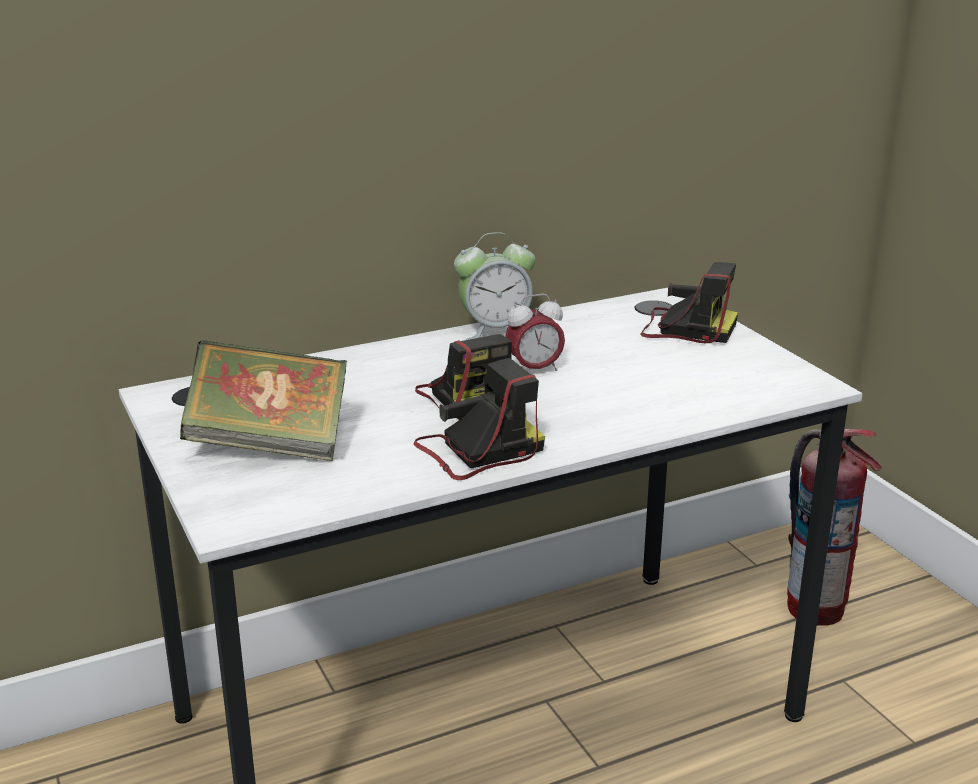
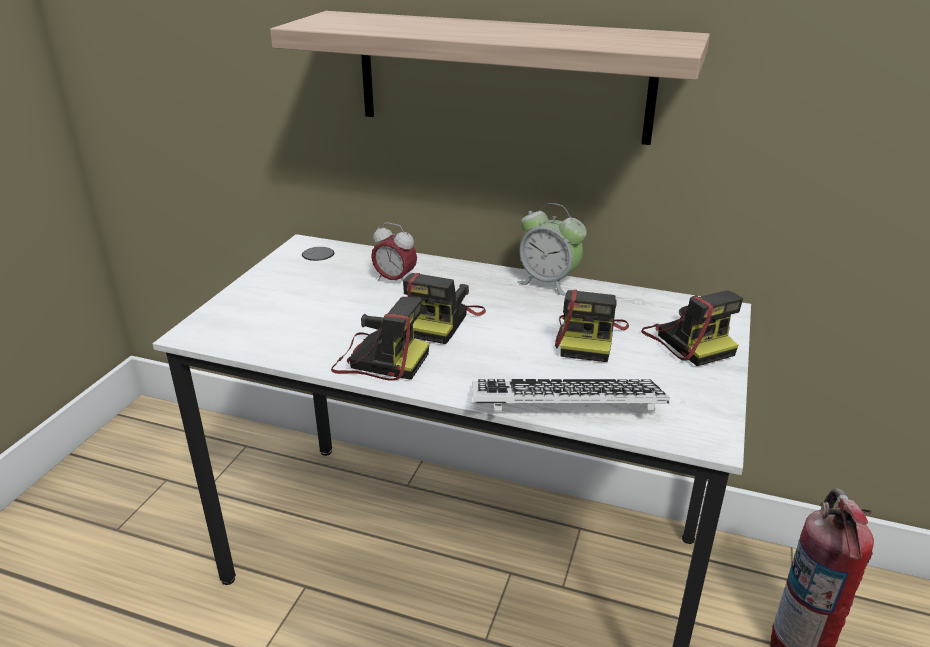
camera: 45 degrees right, 5 degrees up
(270, 444) = (293, 298): book -> none
(398, 99) = (502, 76): none -> shelf
(534, 370) = (518, 321): alarm clock -> alarm clock (395, 280)
(613, 358) = (589, 338): none -> camera
(691, 410) = (565, 405): none -> keyboard

